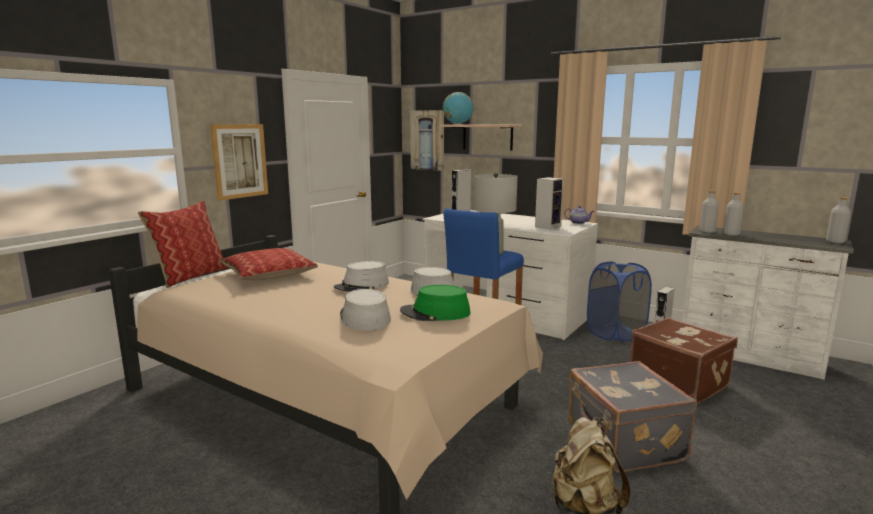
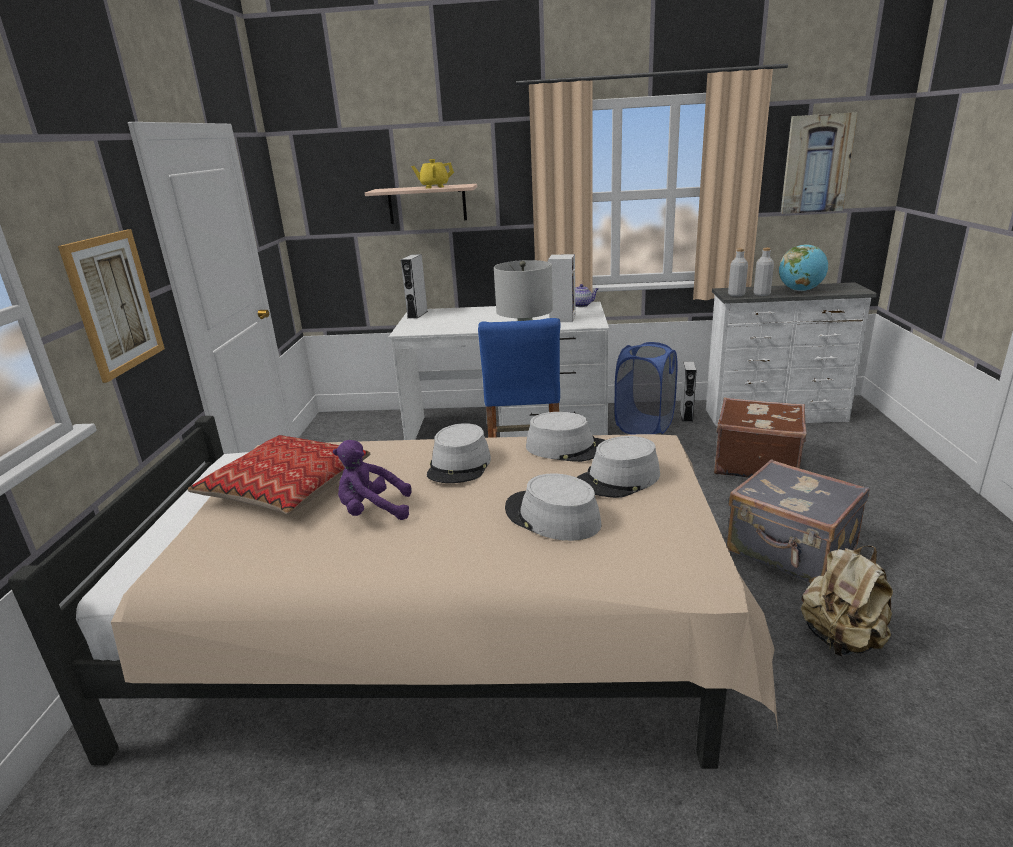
camera: 30 degrees left, 10 degrees up
(190, 276) = (140, 532): pillow -> none
(286, 292) = (373, 511): none -> purple plush toy
(428, 140) = (329, 216): picture -> picture (816, 164)
(435, 313) = (618, 479): green hat -> grey hat
(458, 124) = (385, 189): globe -> globe (800, 290)
(487, 124) = (434, 187): none -> yellow teapot
(835, 242) = (849, 286): grey bottle -> none

